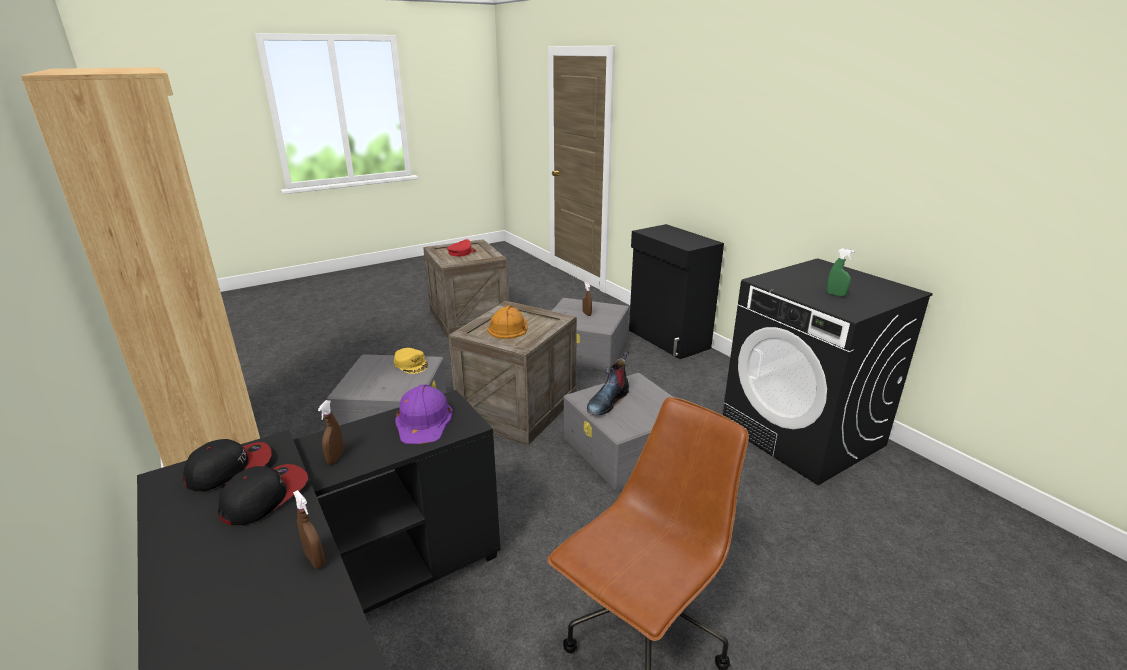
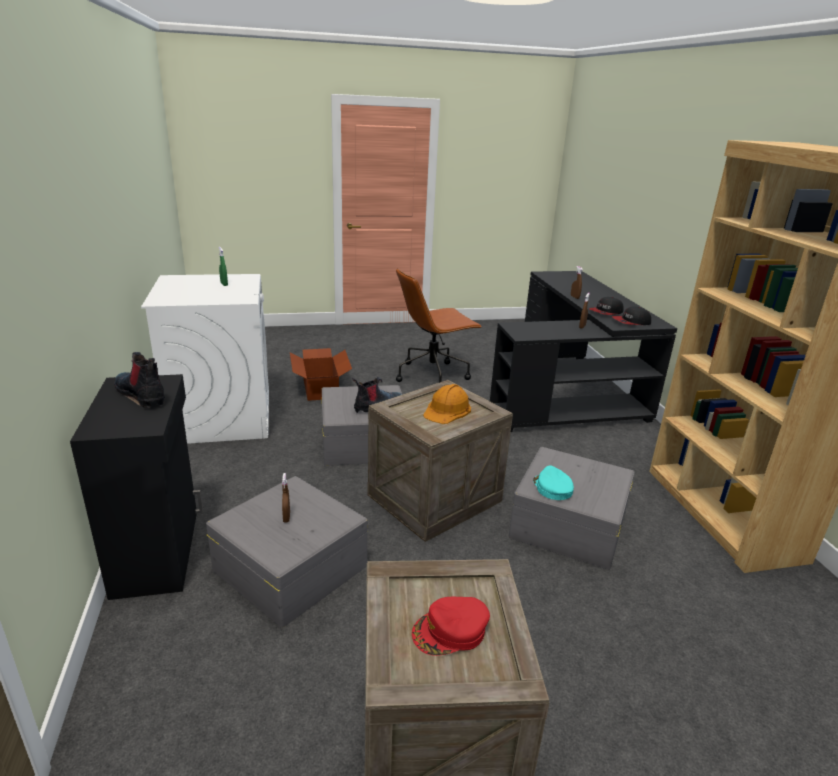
camera: 160 degrees left, 0 degrees up
(411, 364) = (552, 488): yellow cap -> turquoise cap
(424, 421) = (536, 331): purple hard hat -> none
(680, 239) = (142, 395): none -> boot
(773, 520) = (321, 388): none -> cardboard box
(802, 435) = (222, 416): black washing machine -> white washing machine

